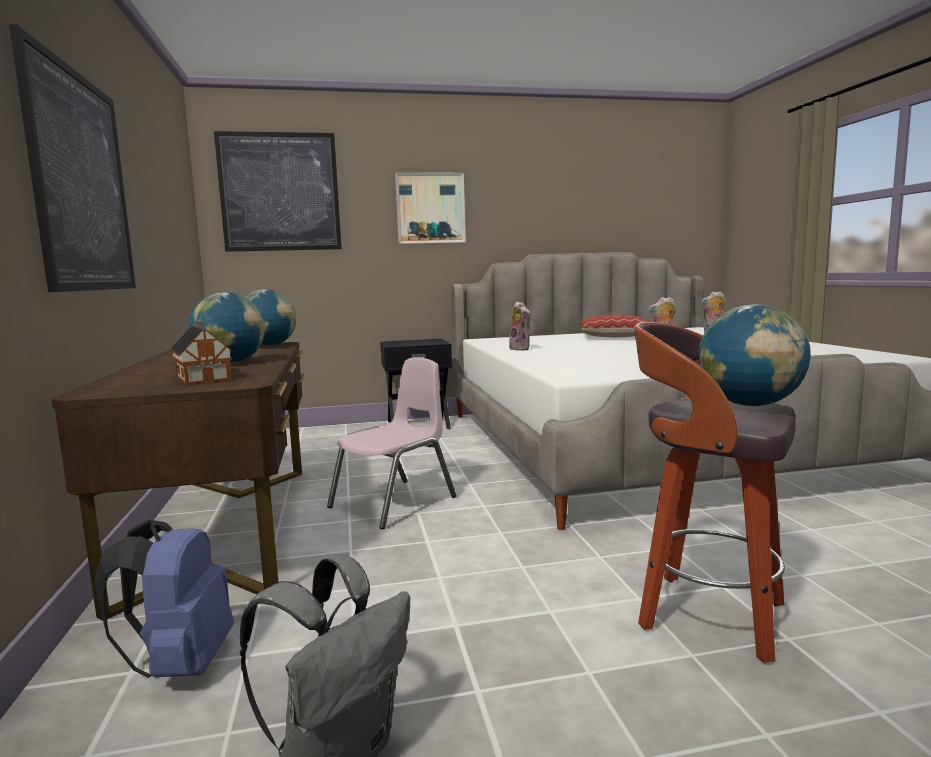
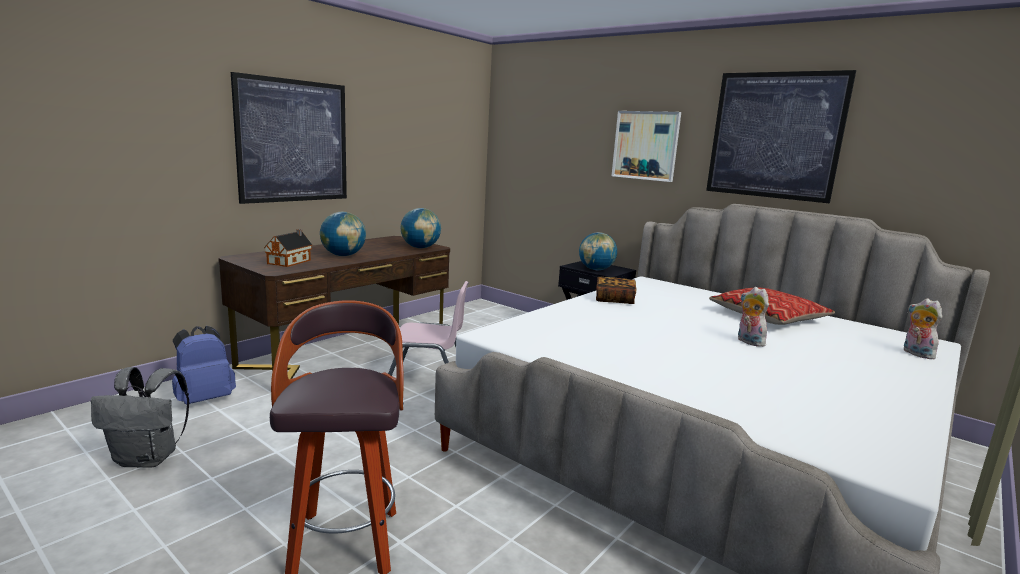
camera: 50 degrees right, 5 degrees up
(280, 192) = (535, 125): picture -> picture (775, 136)
(521, 349) = (614, 300): plush toy -> book
(749, 405) = (347, 392): globe -> globe (596, 269)

